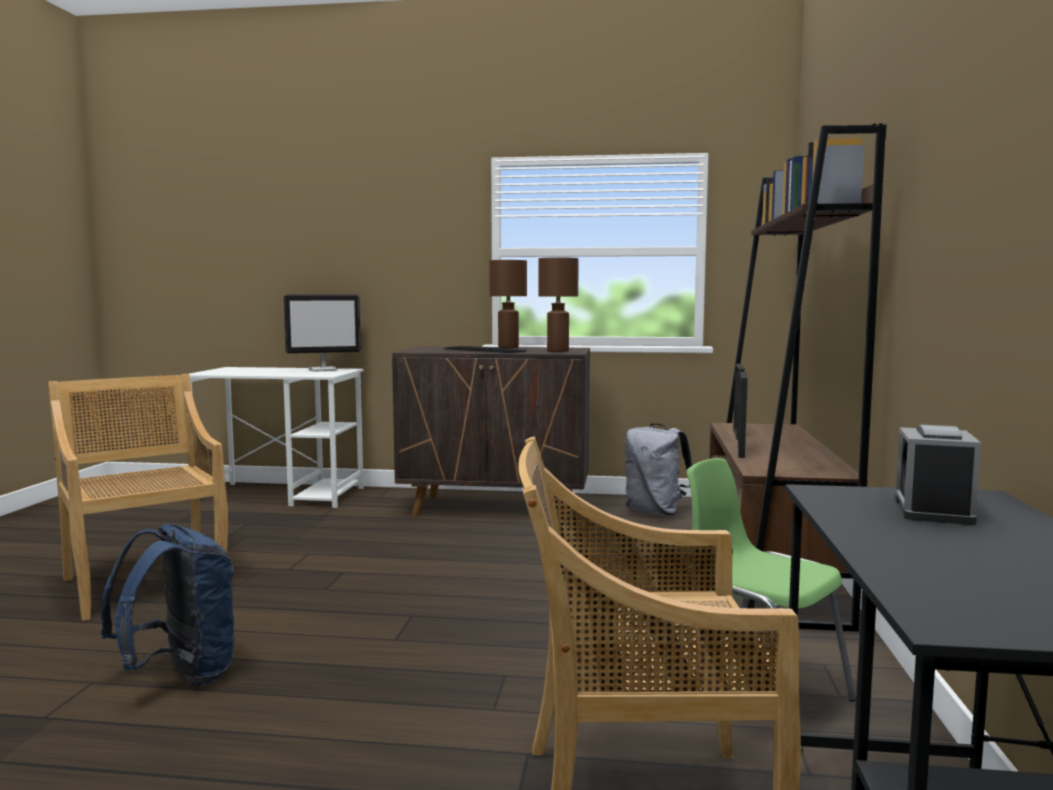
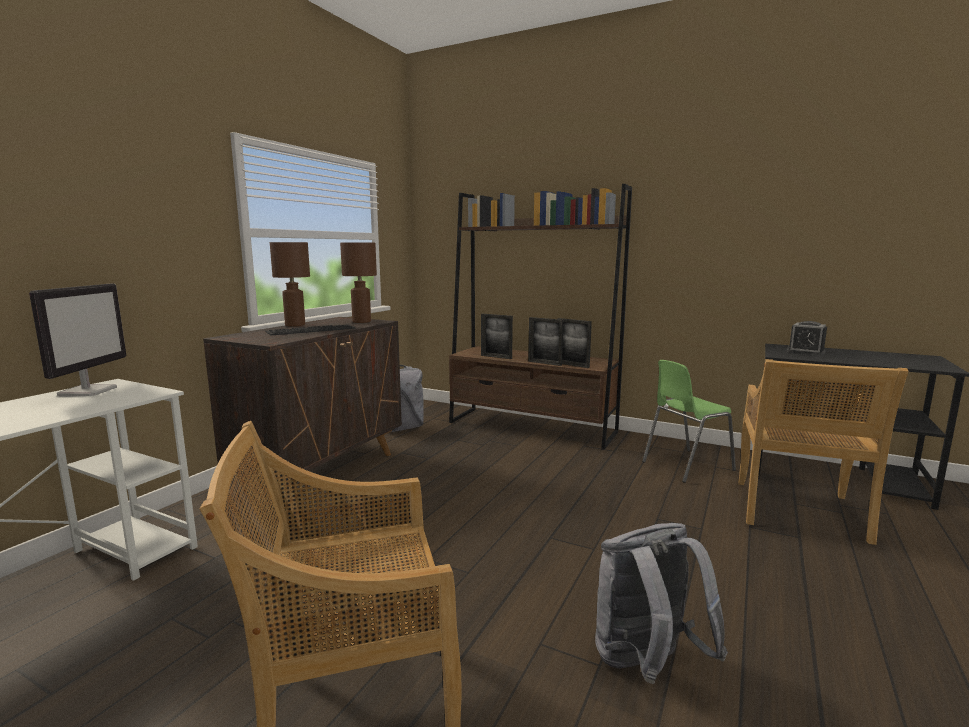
camera: 70 degrees left, 5 degrees up
(180, 676) = (646, 665): blue backpack -> grey backpack
(755, 461) = (572, 365): none -> picture frame

